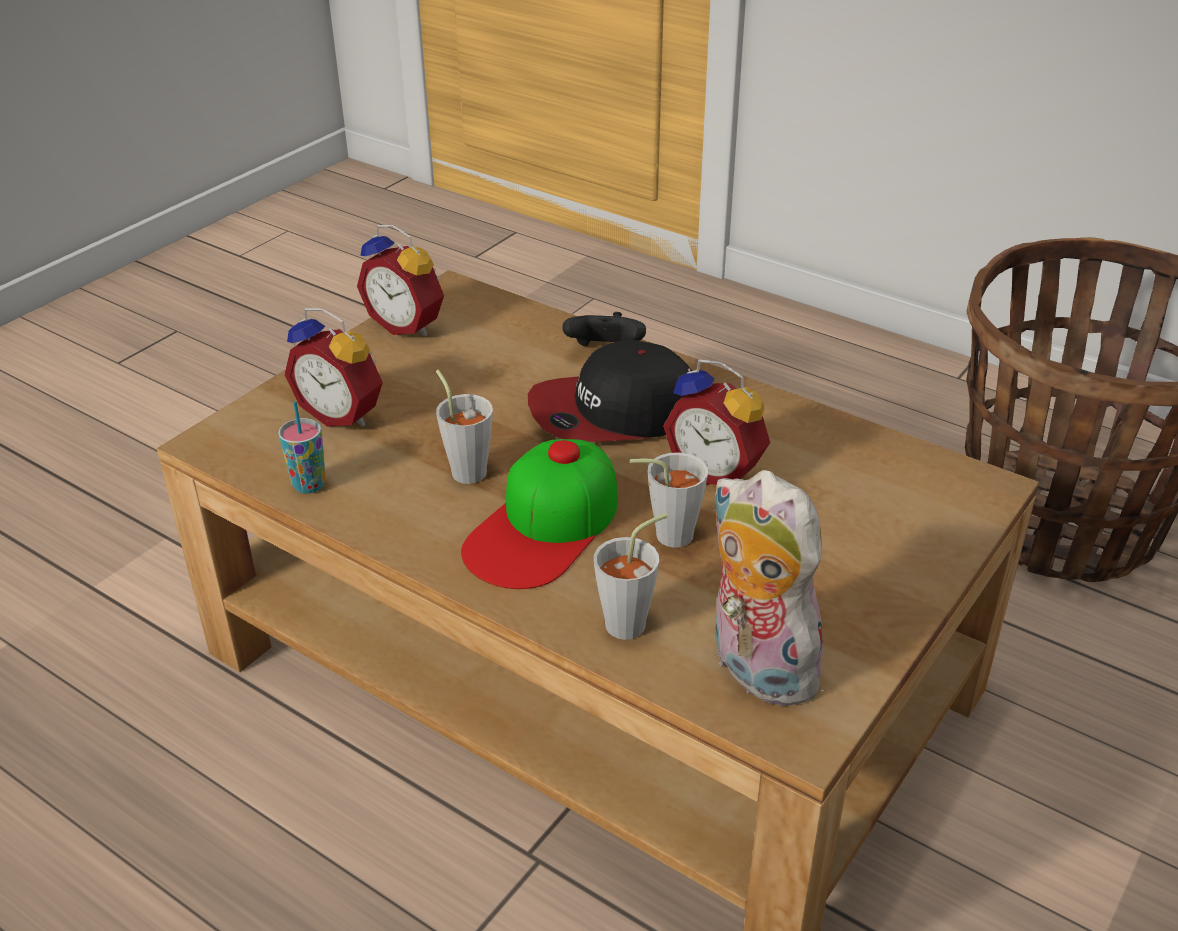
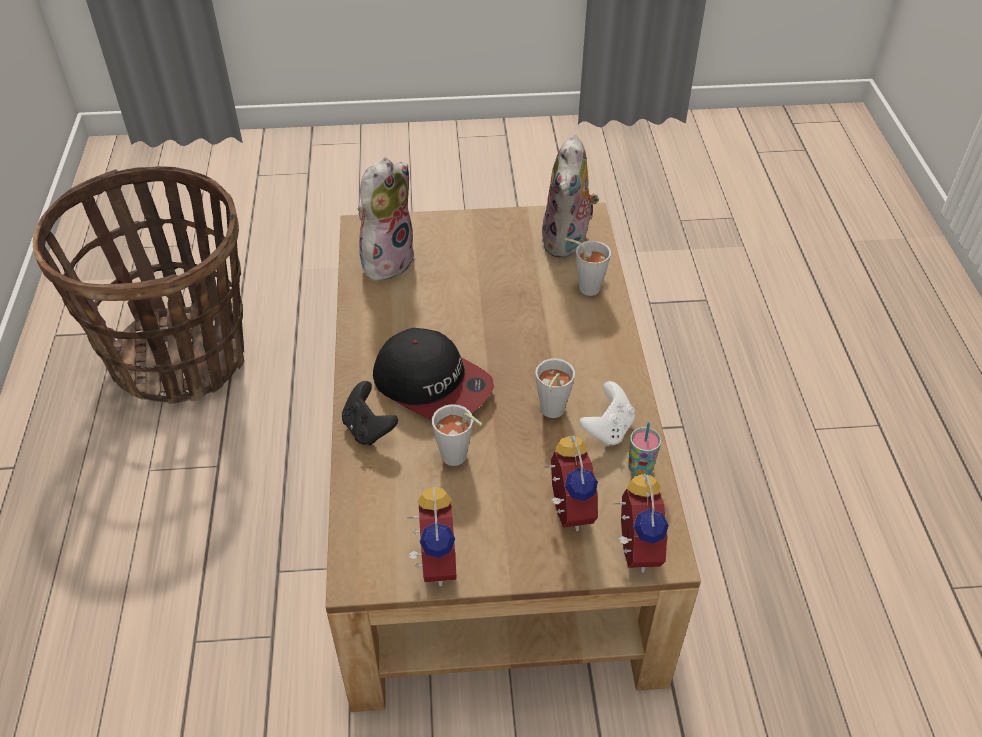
camera: 130 degrees left, 10 degrees up
(386, 494) = (608, 429): none -> white game controller
(544, 526) = (559, 352): cap -> none
(665, 536) = (517, 307): grey cup -> grey cup (458, 459)
(717, 470) = (444, 317): alarm clock -> alarm clock (632, 549)
(887, 476) = (387, 259): none -> plush toy

